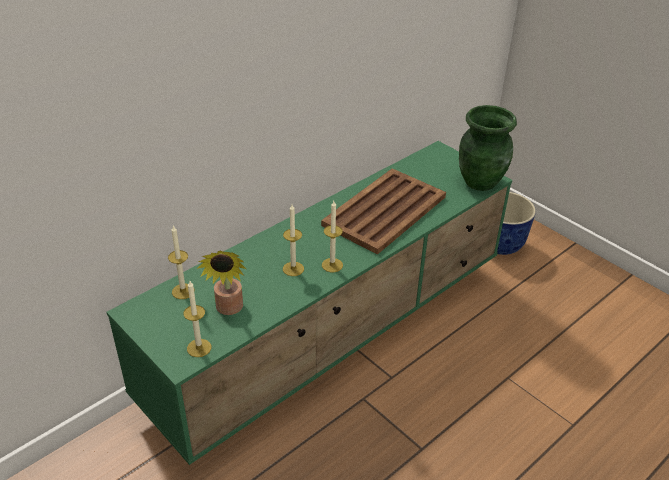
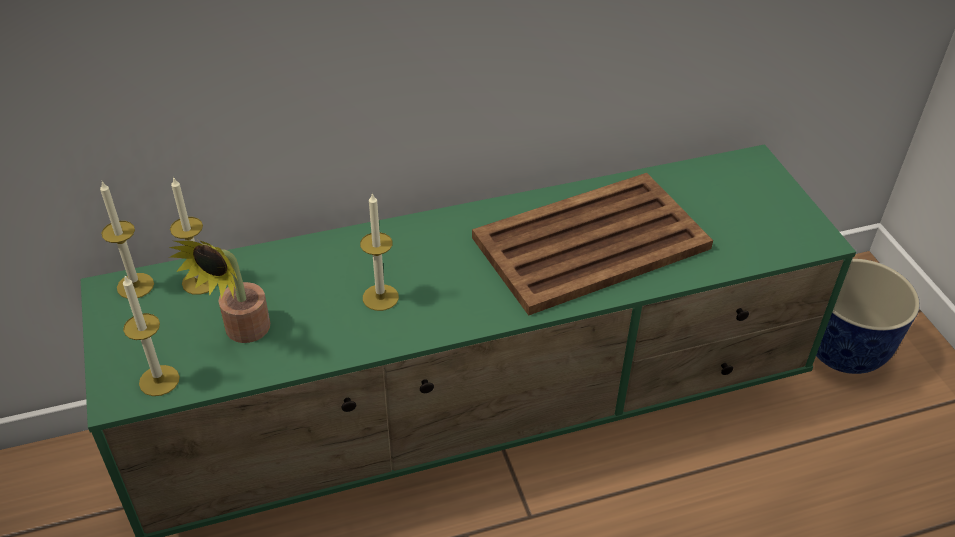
camera: 25 degrees right, 5 degrees up
(332, 265) = (444, 310): candle -> candle (135, 286)
(480, 182) = (793, 239): green vase -> none

